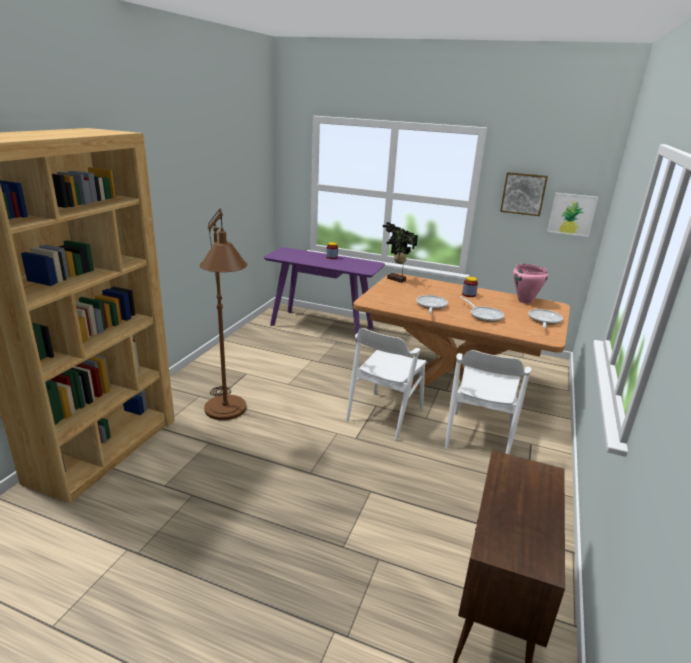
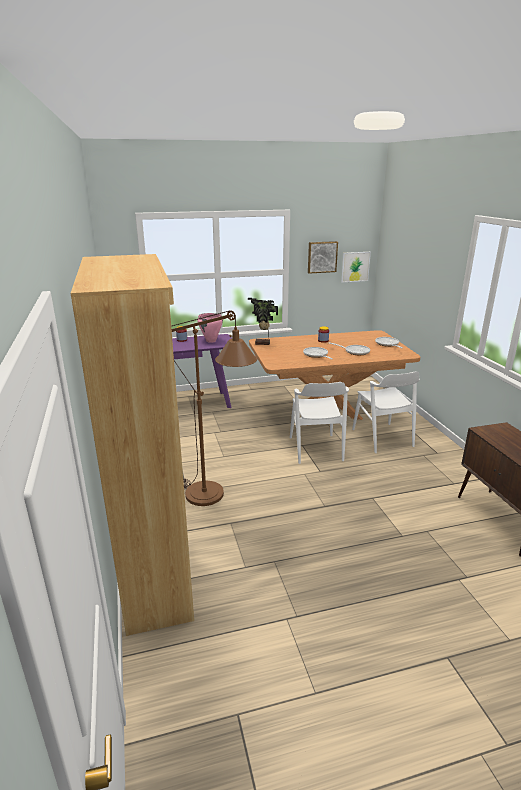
camera: 35 degrees left, 0 degrees up
(524, 301) = (358, 335): pink cooking pot -> pink cooking pot (211, 341)

